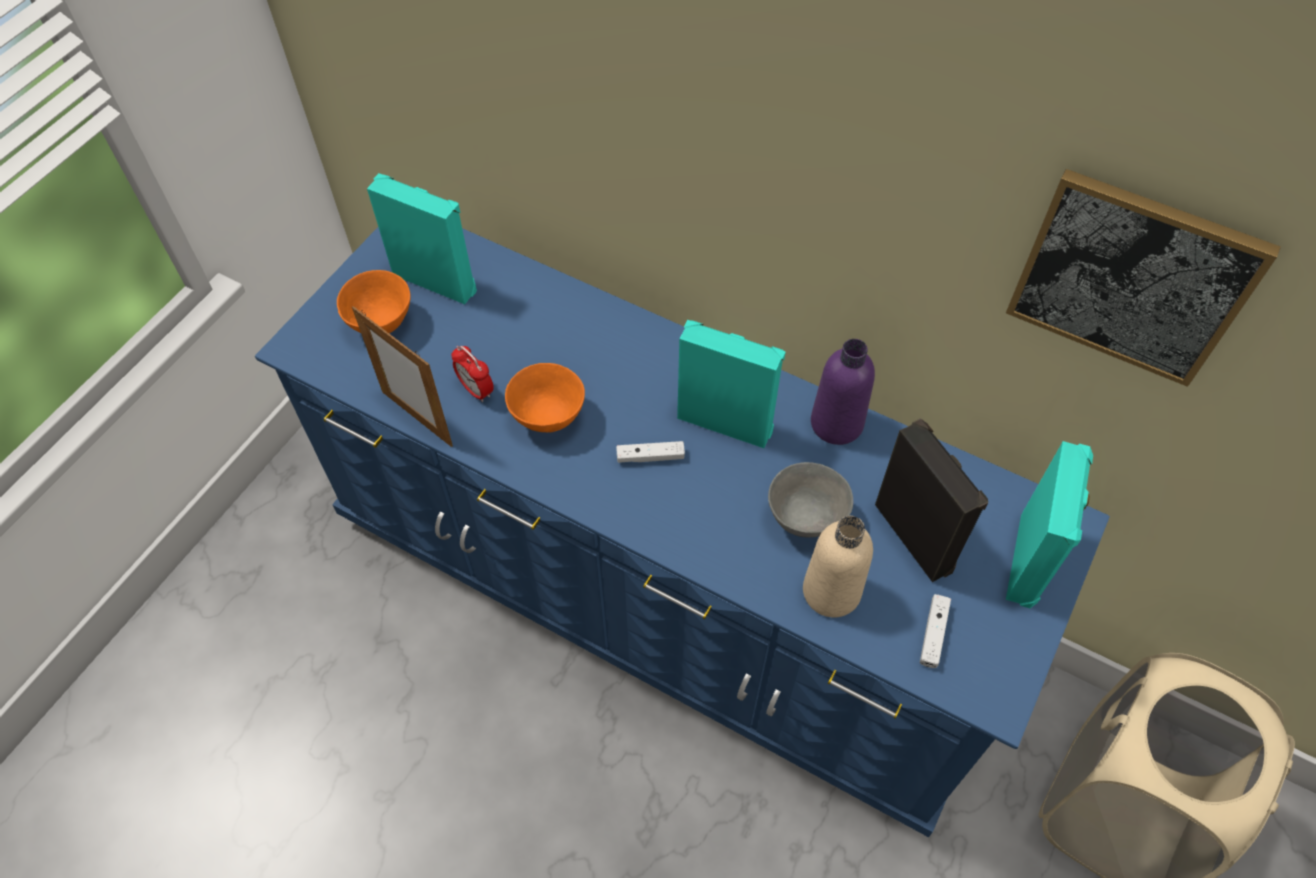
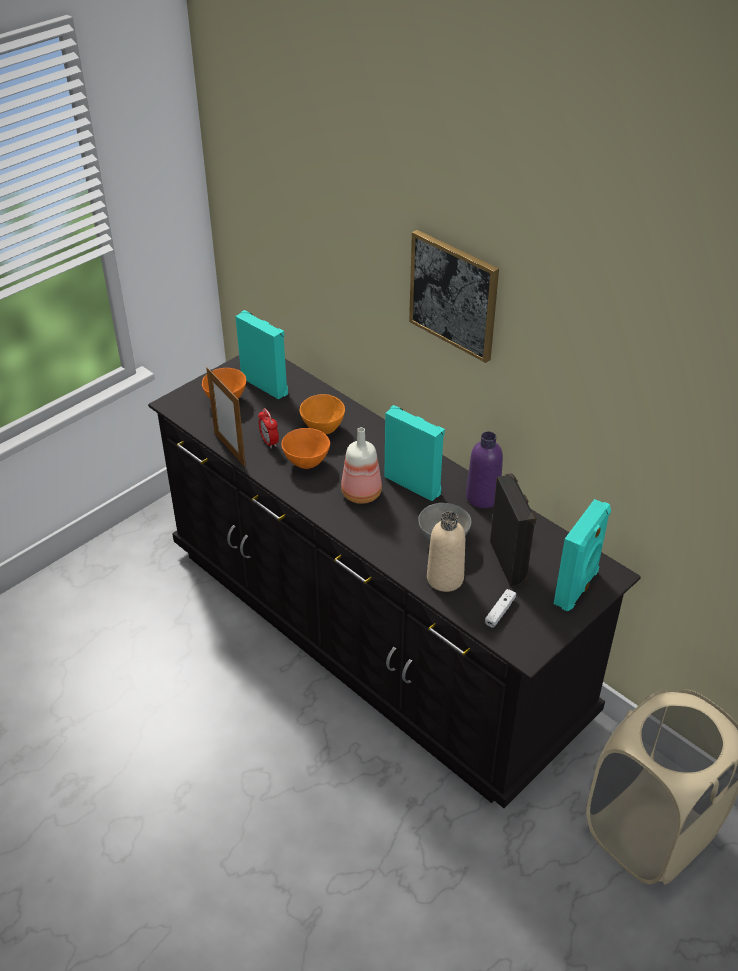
camera: 15 degrees right, 15 degrees down
(552, 346) = (322, 428): none -> orange bowl
(650, 457) = (360, 493): white game controller -> bottle
(660, 588) = (371, 631): blue dresser -> black dresser
(1132, 278) = (629, 393): picture -> picture (454, 295)

